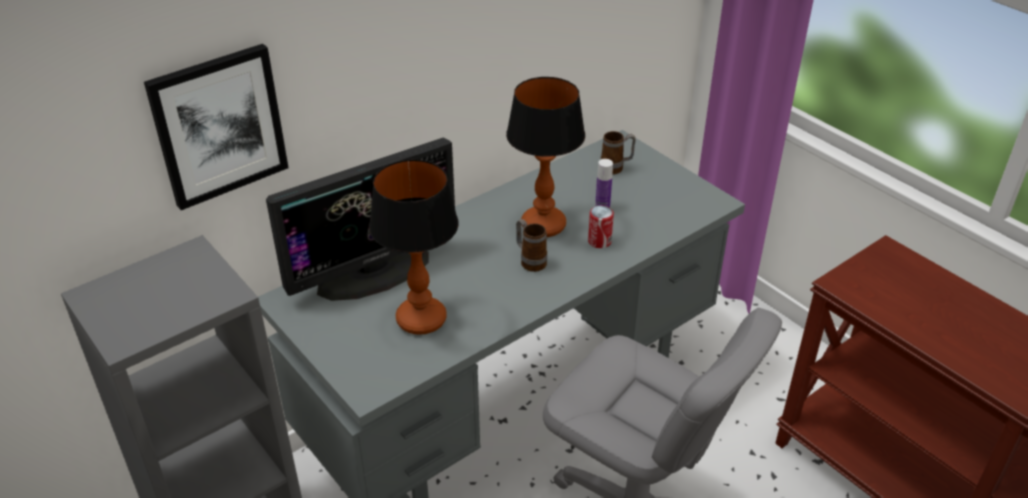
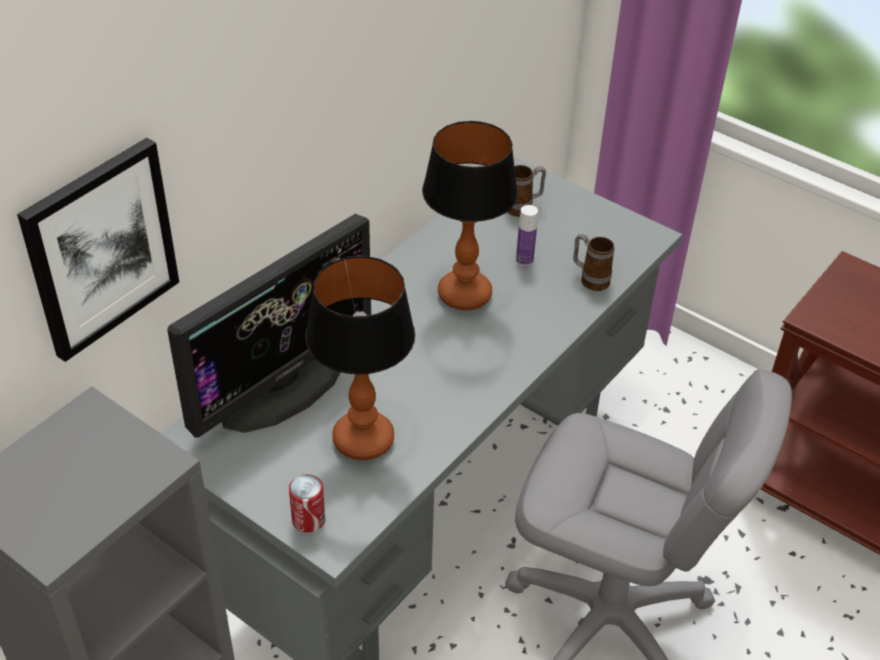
camera: 15 degrees left, 5 degrees up
(530, 261) = (465, 343): mug -> mug (590, 279)
(599, 241) = (536, 305): can -> can (308, 519)

